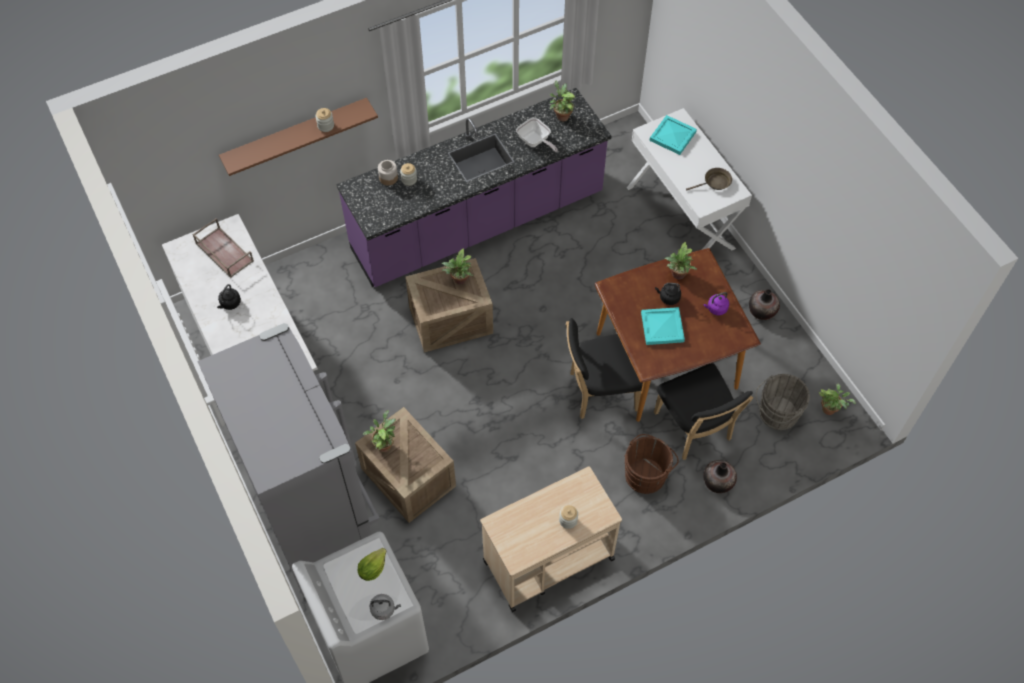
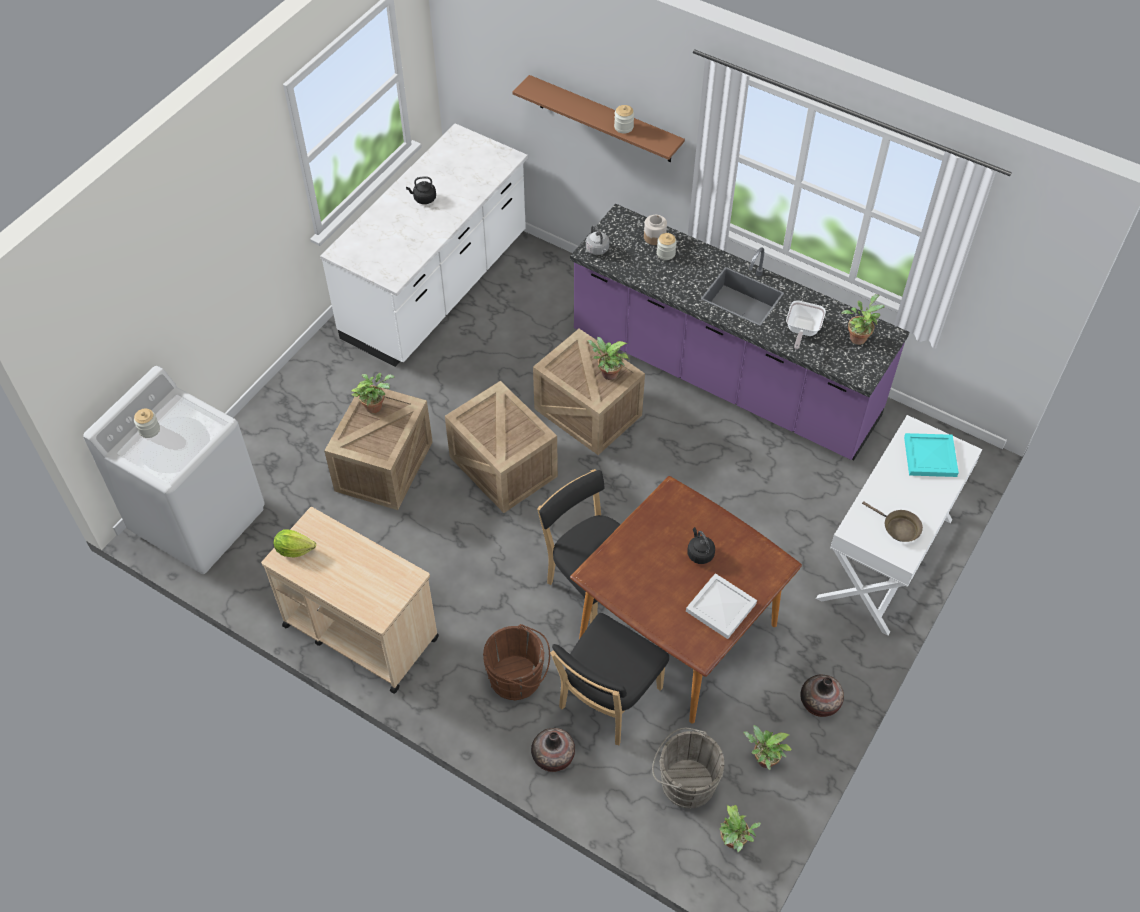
camera: 60 degrees right, 5 degrees down
(223, 252) = (477, 166): brown tray -> none
(319, 520) = (296, 419): grey fridge -> none
(372, 569) = (191, 433): lettuce -> lettuce (294, 549)
(384, 609) = (152, 463): grey kettle -> grey kettle (598, 250)
(464, 397) = (505, 467): none -> crate
(568, 520) = (352, 583): jar -> jar (149, 430)
(663, 327) = (655, 565): turquoise tray -> none
(677, 275) = (737, 549): potted plant -> potted plant (763, 760)
(716, 309) = (719, 607): purple kettle -> white tray

